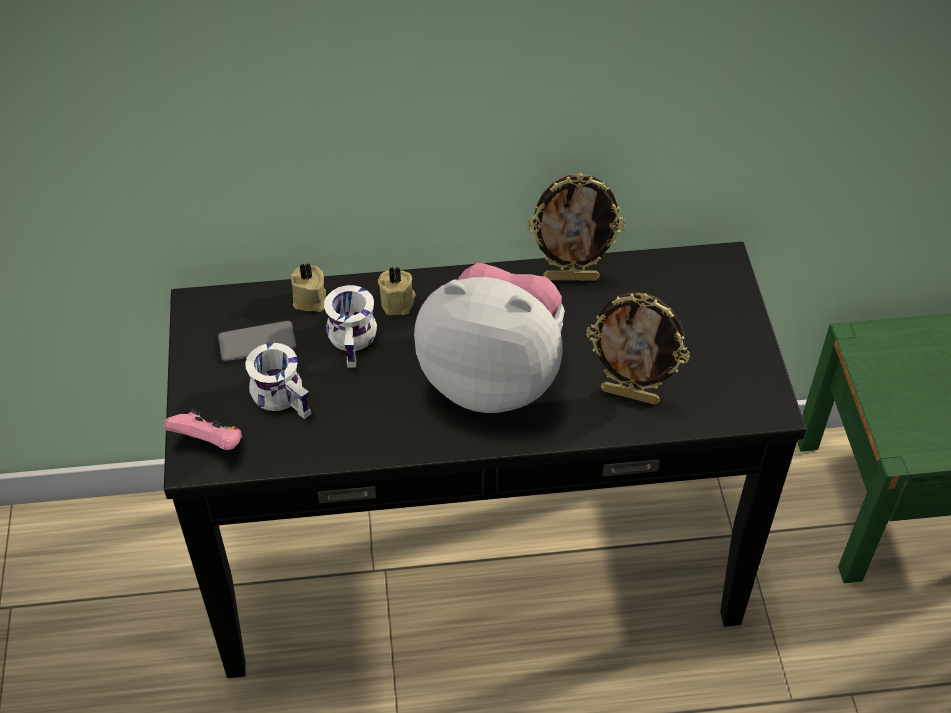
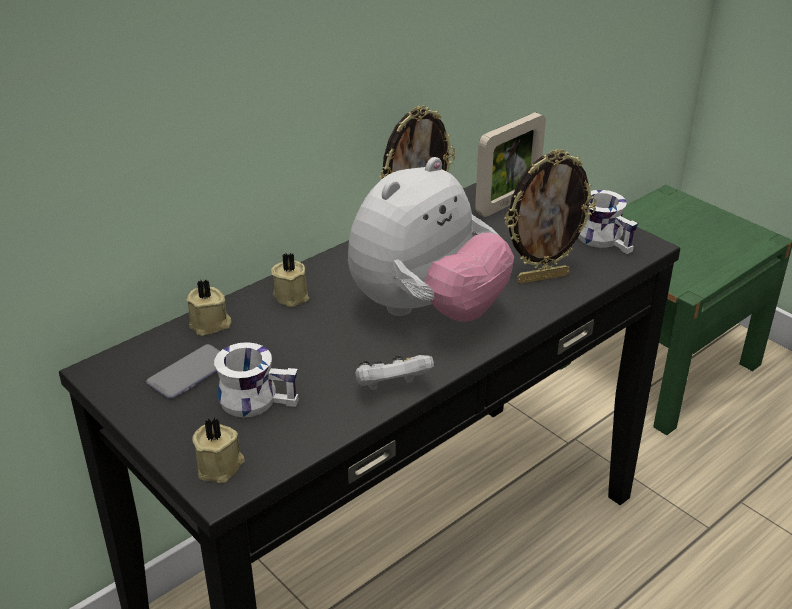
camera: 35 degrees left, 15 degrees down
(209, 443) = (221, 466): pink game controller -> beige candle
(356, 339) = (282, 334): white mug -> white mug (606, 238)
(391, 441) = (391, 387): none -> white game controller
(493, 377) = (427, 310): plush toy -> plush toy turned 150 degrees clockwise
(690, 287) = (507, 203): none -> picture frame

